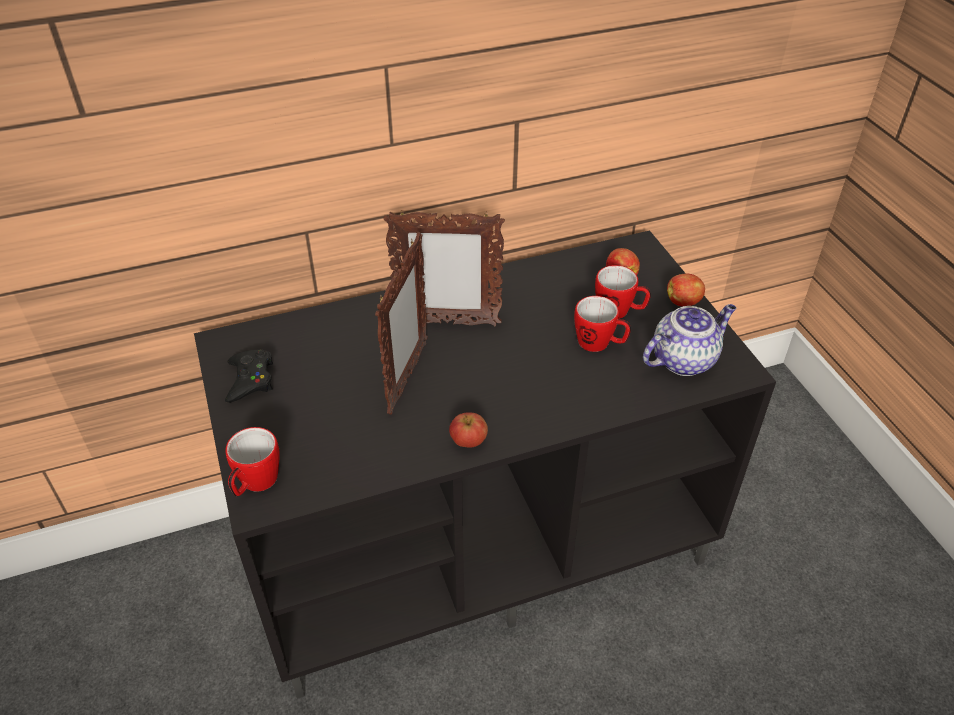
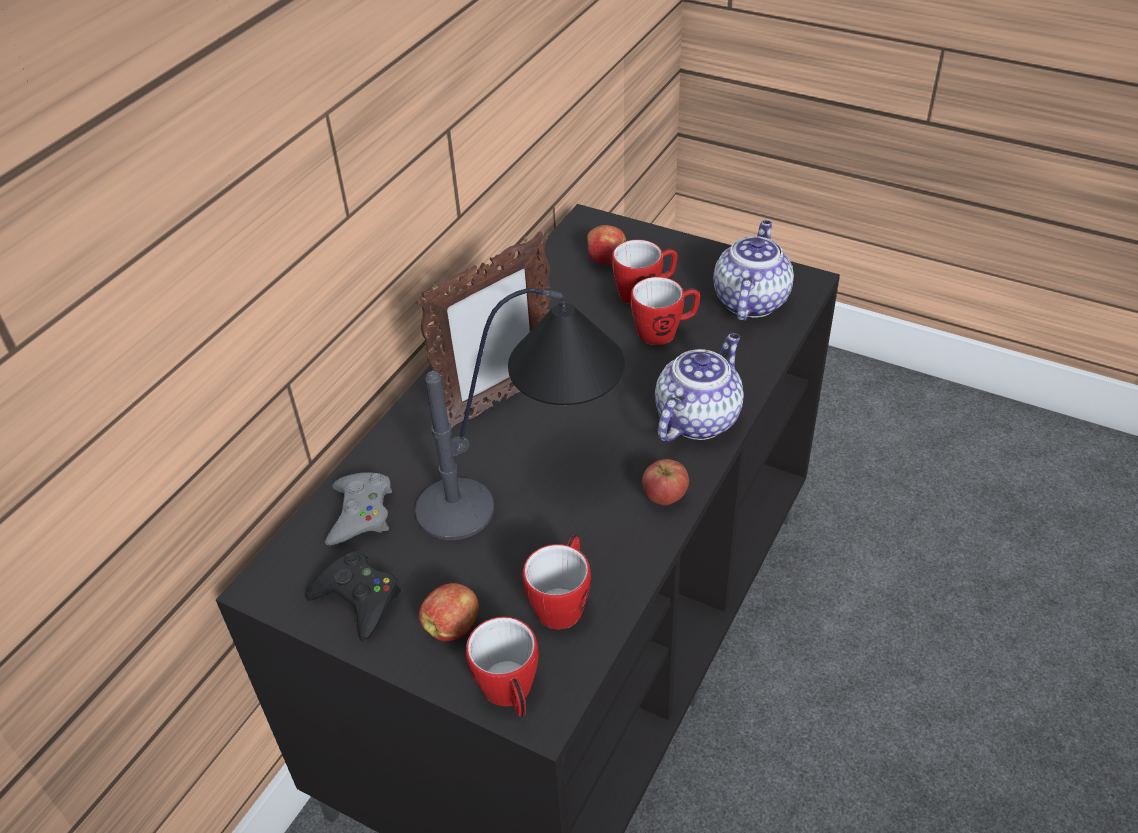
camera: 40 degrees left, 0 degrees up
(304, 336) = (360, 513): none -> grey game controller
(340, 457) = (563, 601): none -> mug
(407, 378) = (528, 480): picture frame -> table lamp
(550, 409) = (697, 418): none -> teapot
(683, 302) = (688, 251): apple -> apple (453, 626)

